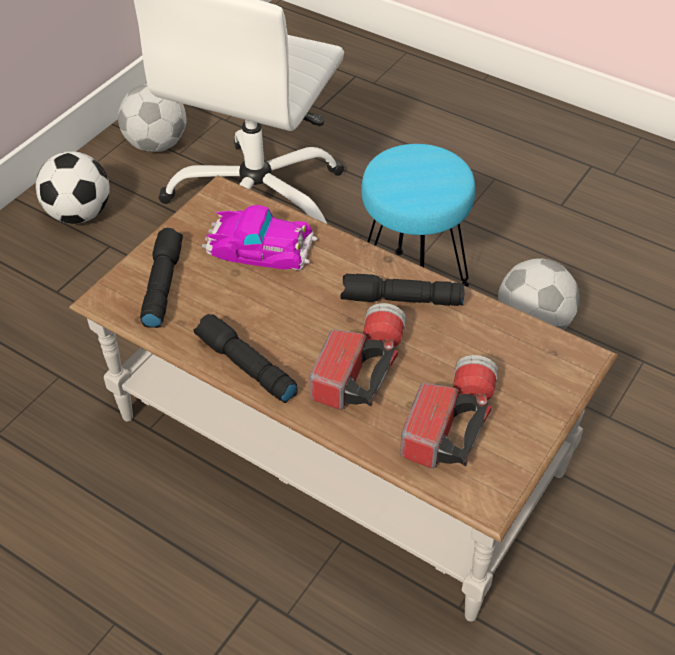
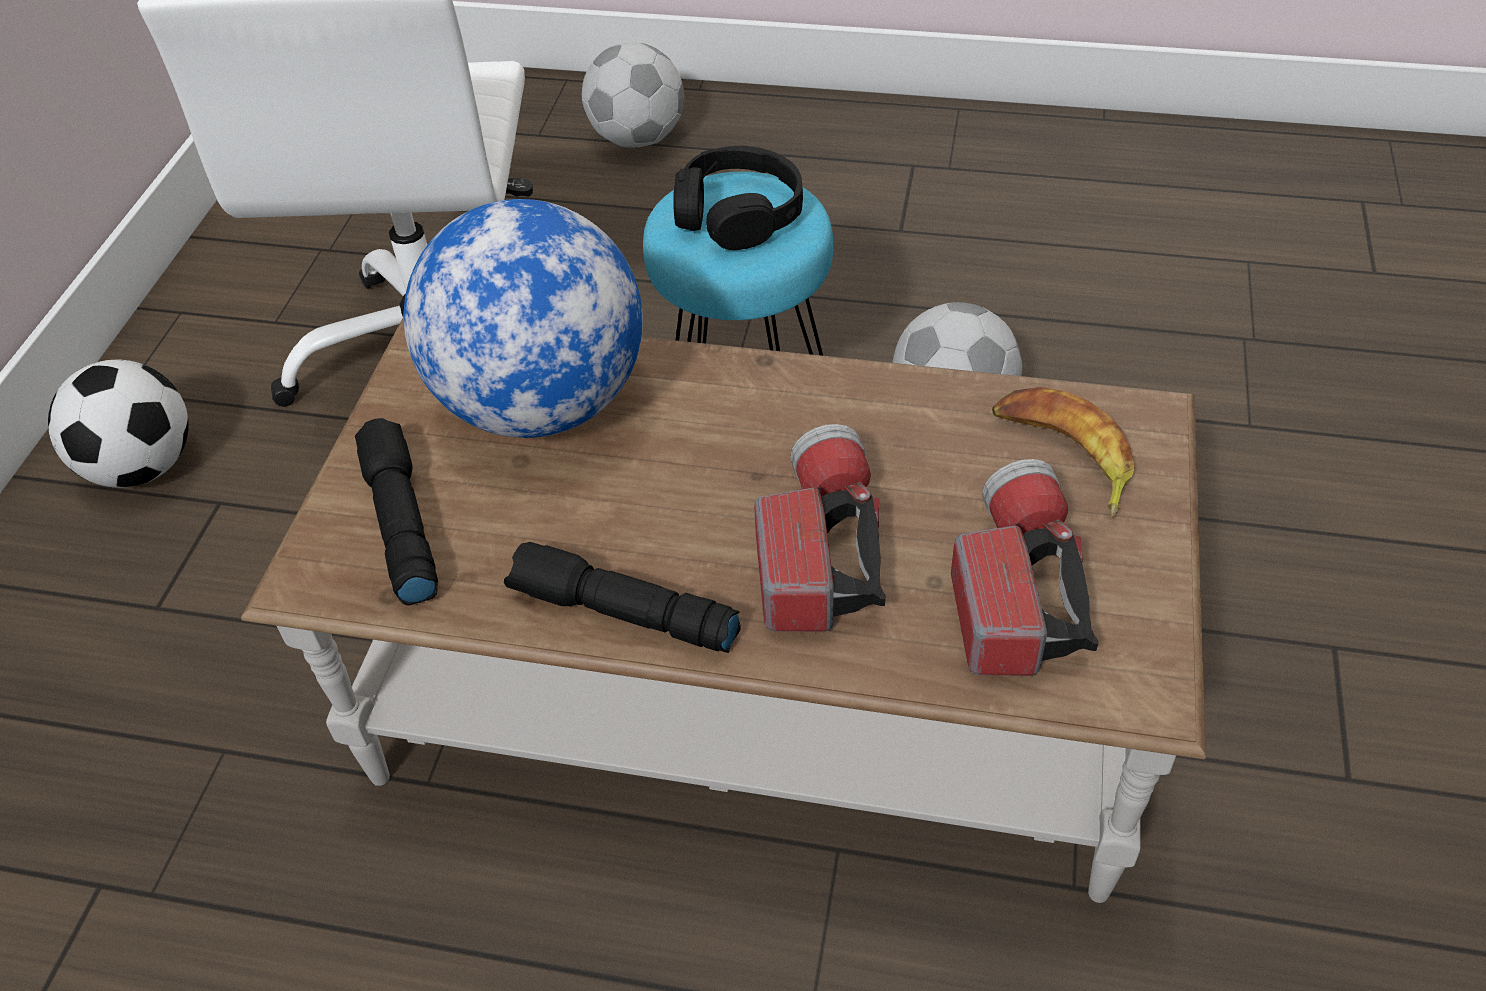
camera: 20 degrees left, 0 degrees up
(156, 144) = (230, 317): football -> football (637, 138)
(260, 246) = (541, 404): toy car -> globe
(400, 300) = (822, 418): black flashlight -> none
(421, 172) = (738, 214): none -> black headphones
(519, 363) = (1063, 456): none -> banana

